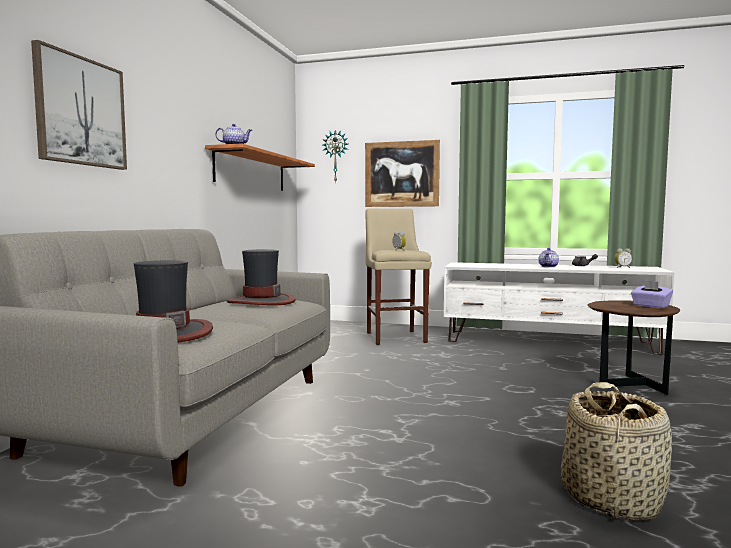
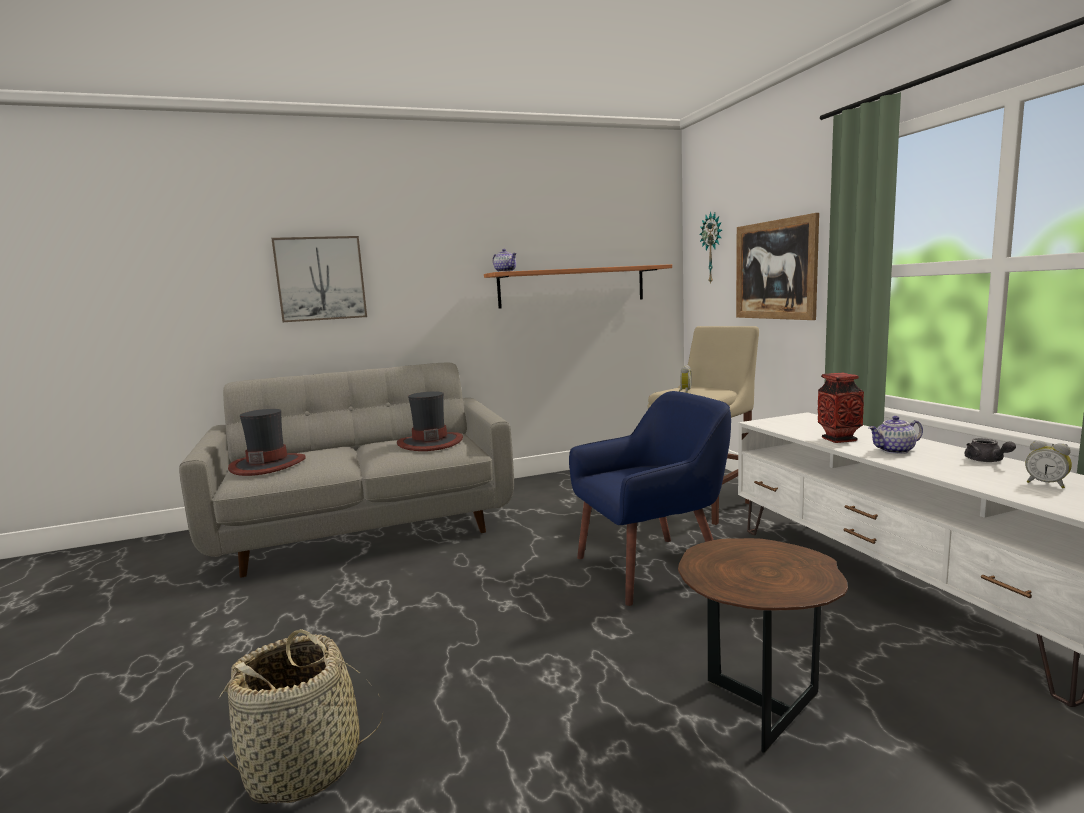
camera: 55 degrees right, 5 degrees up
(458, 365) = (651, 567): none -> blue armchair
(514, 266) = (839, 439): none -> vase
(650, 306) = (786, 580): purple tissue box -> none

